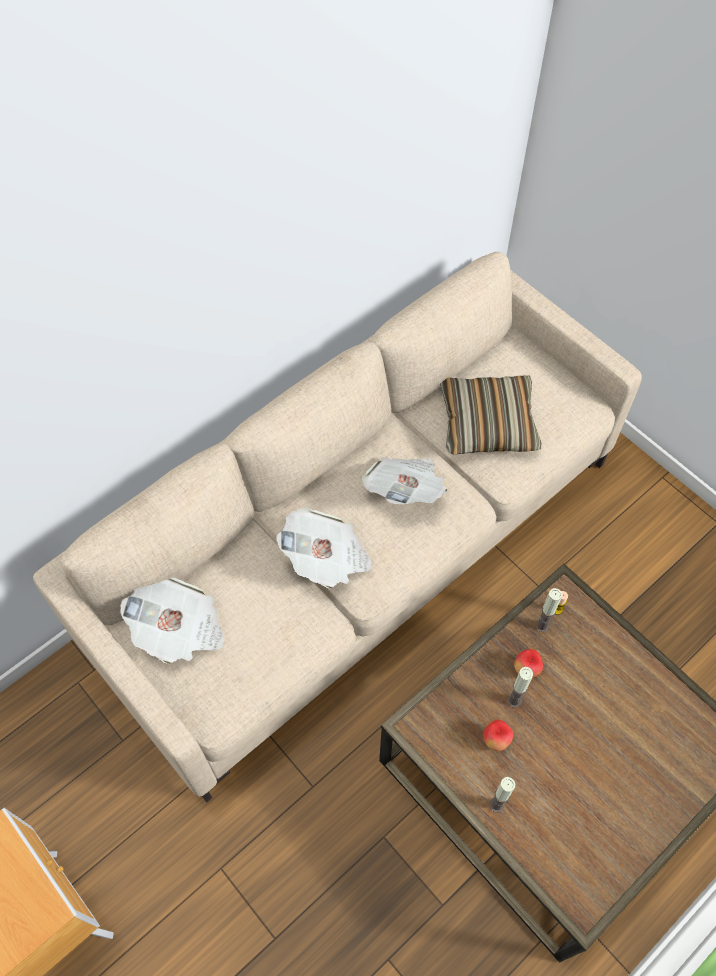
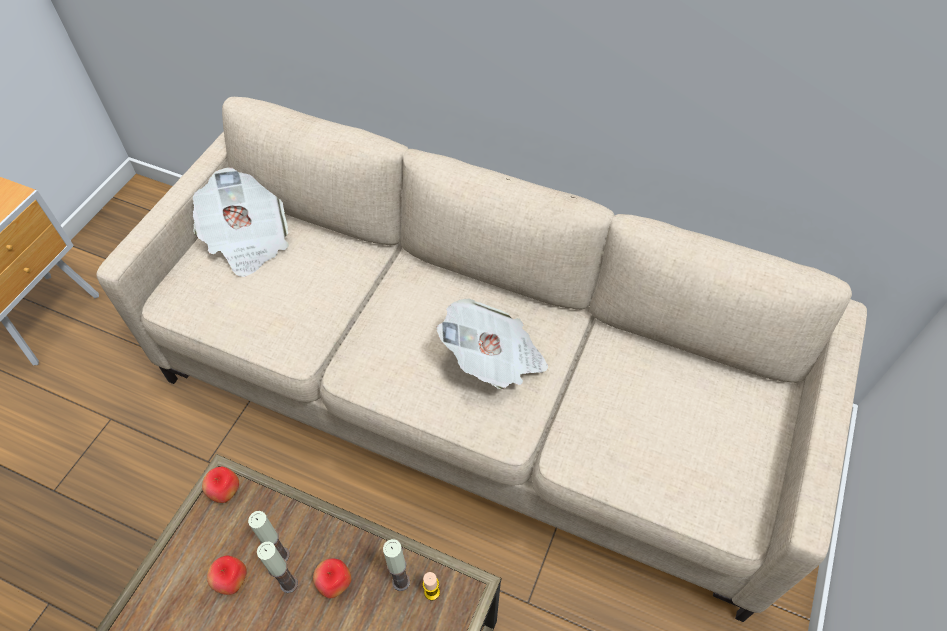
camera: 65 degrees right, 5 degrees down
(327, 559) = (373, 321): newspaper -> none
(420, 725) = (225, 492): none -> apple
(487, 423) = (635, 407): pillow -> none
(496, 804) = (152, 611): candle -> candle (280, 555)

